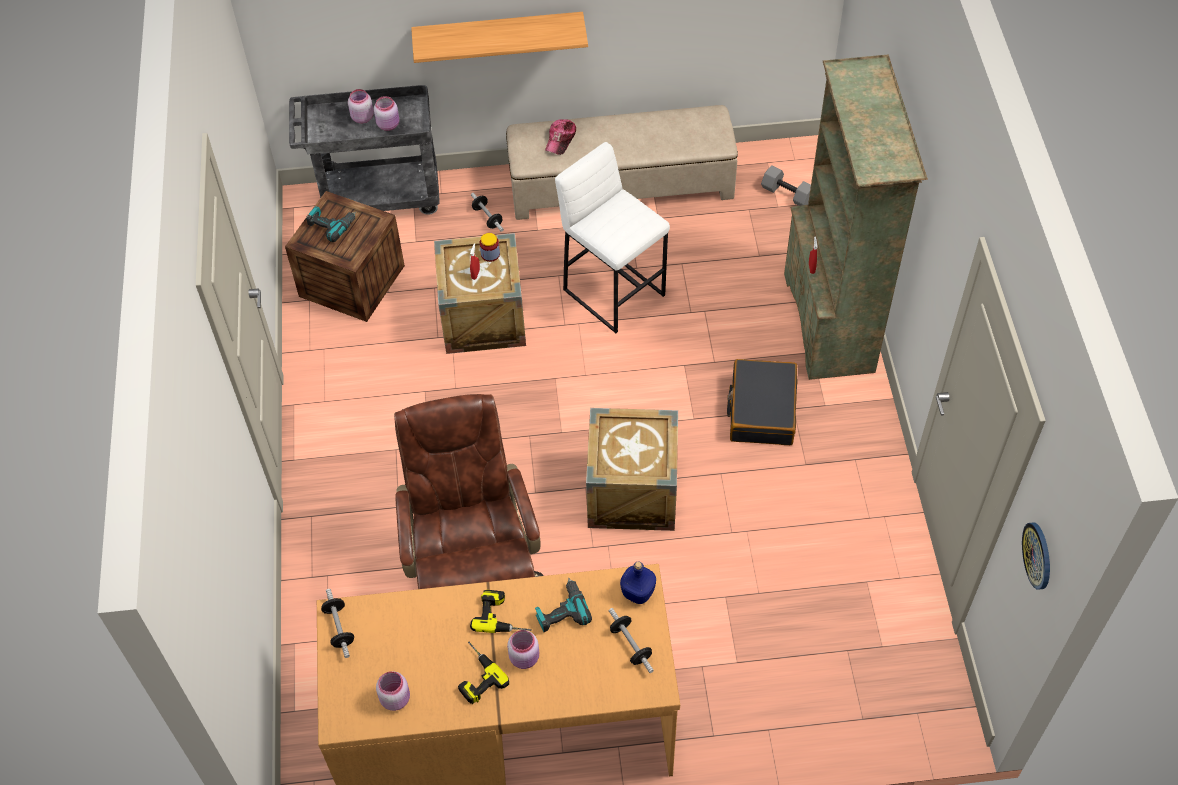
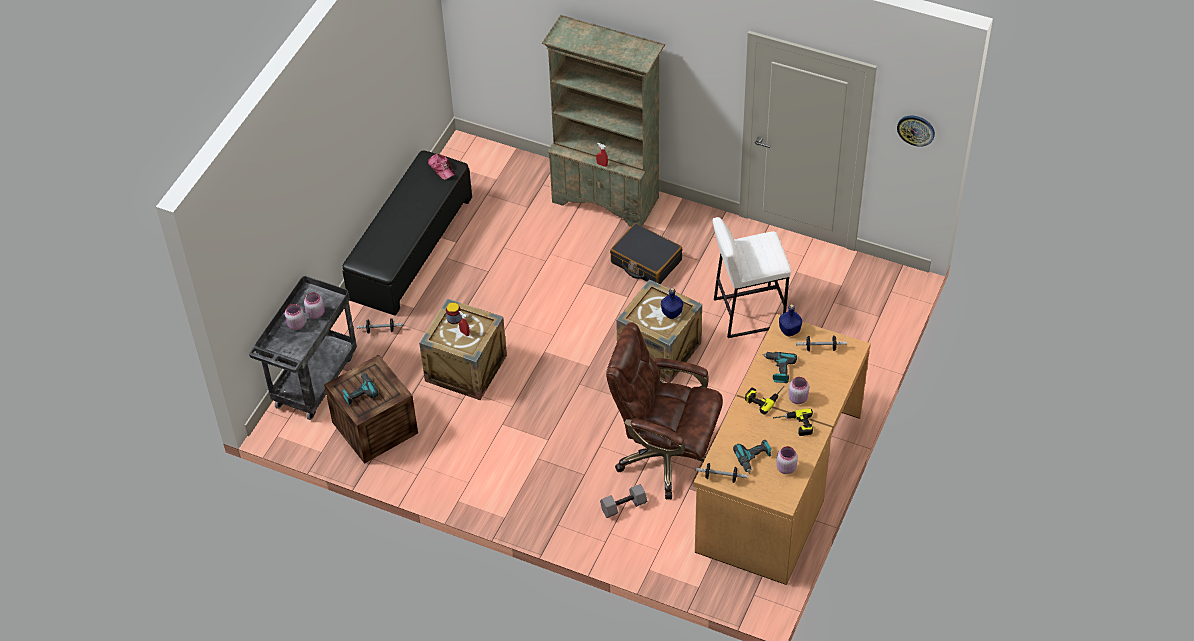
camera: 60 degrees left, 5 degrees down
(390, 652) = (753, 458): none -> power drill
(498, 33) = (324, 203): shelf -> none
(561, 139) = (381, 243): cap -> cap (441, 168)
(613, 291) = (498, 292): white stool -> white stool (747, 313)
(622, 183) = (411, 247): beige bench -> black bench
(640, 460) = (671, 313): none -> blue bottle
(786, 194) = (490, 170): grey dumbbell -> grey dumbbell (623, 507)

